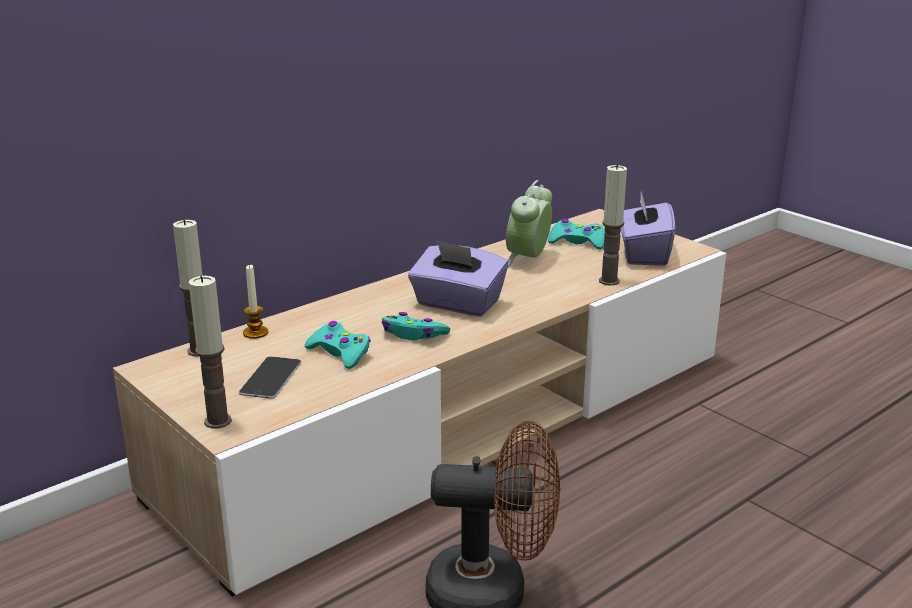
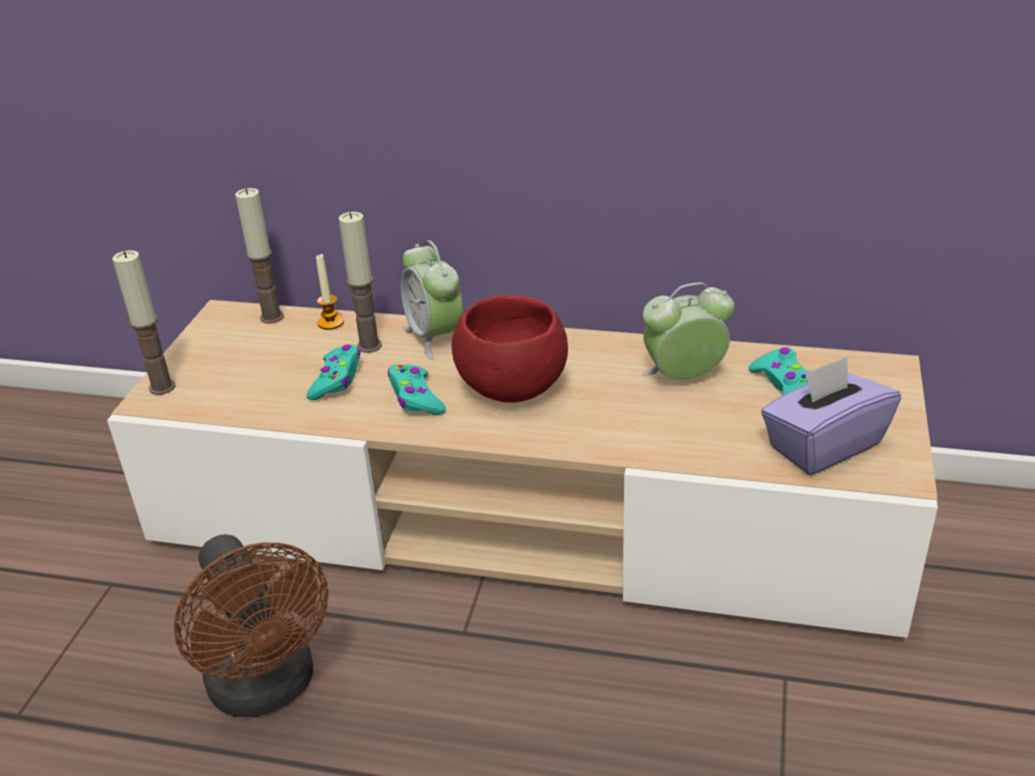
camera: 55 degrees right, 10 degrees up
(270, 378) = (256, 371): phone -> none
(348, 306) = (435, 337): none -> alarm clock
(457, 304) = (513, 389): purple tissue box -> red bowl
(609, 281) = (704, 454): candle -> candle (369, 346)

